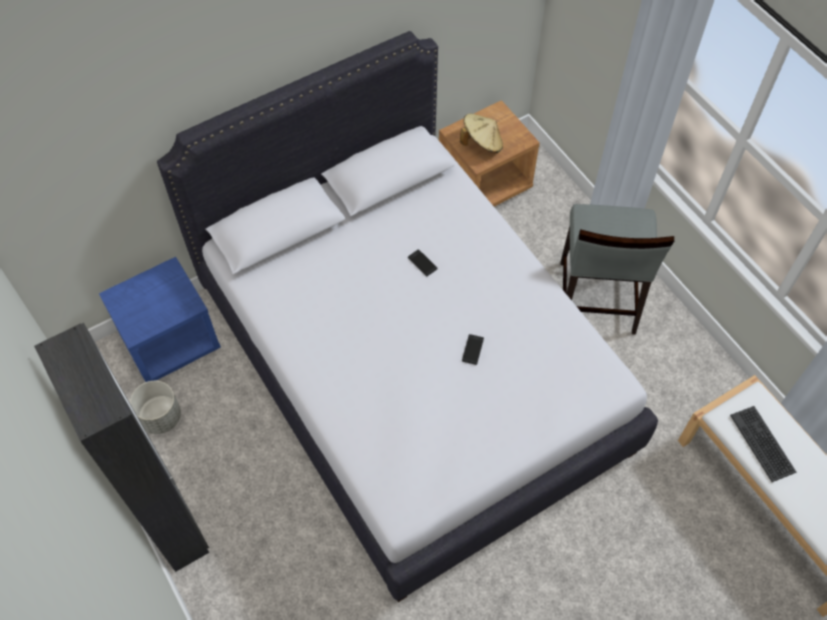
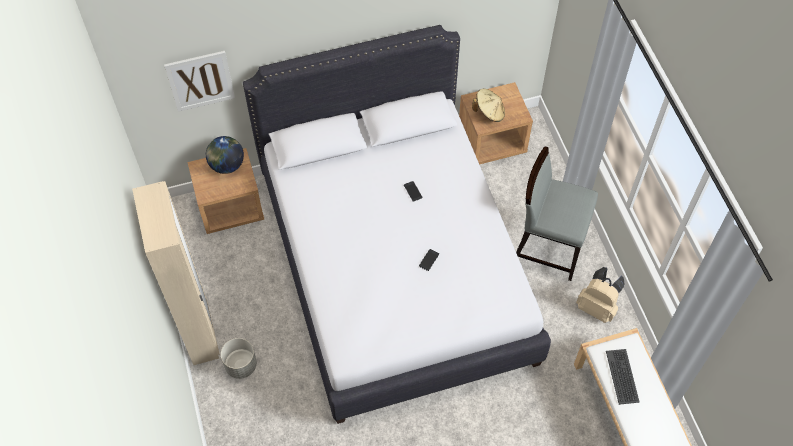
camera: 15 degrees right, 0 degrees up
(95, 171) = (200, 80): none -> picture
(155, 285) = (227, 165): none -> globe
(161, 417) = (211, 258): grey planter -> grey planter (241, 365)
(171, 341) = (231, 207): blue nightstand -> brown nightstand
(174, 524) = (201, 333): black wardrobe -> beige wardrobe
(596, 298) = (548, 247): grey chair -> grey chair turned 90 degrees clockwise
(681, 360) = (597, 307): none -> beige backpack

